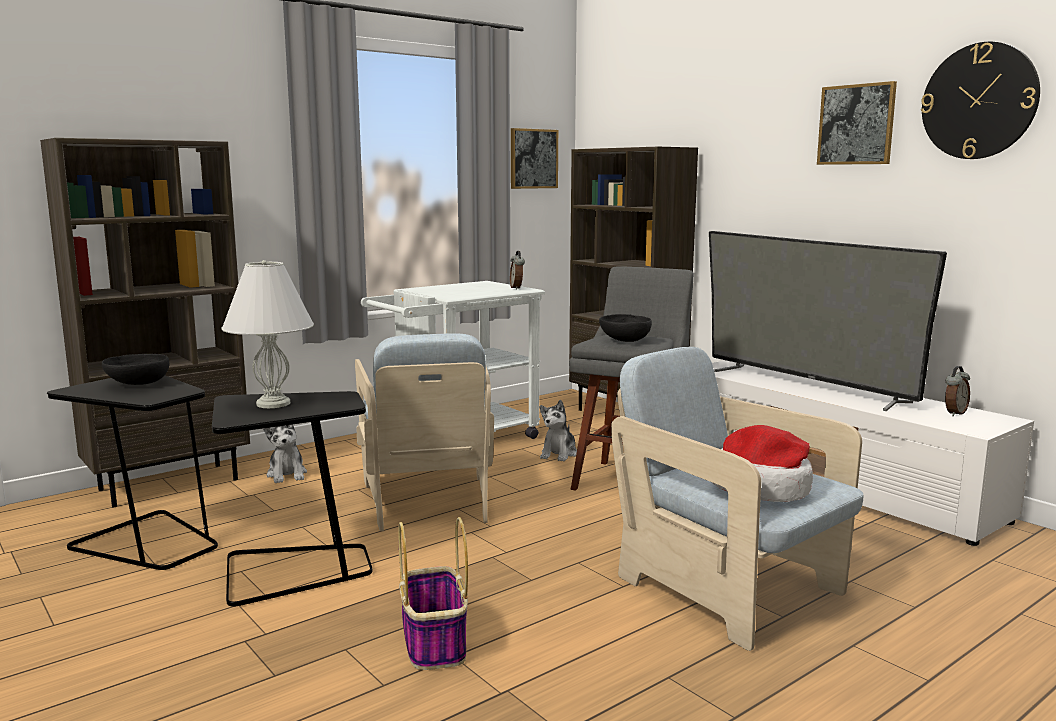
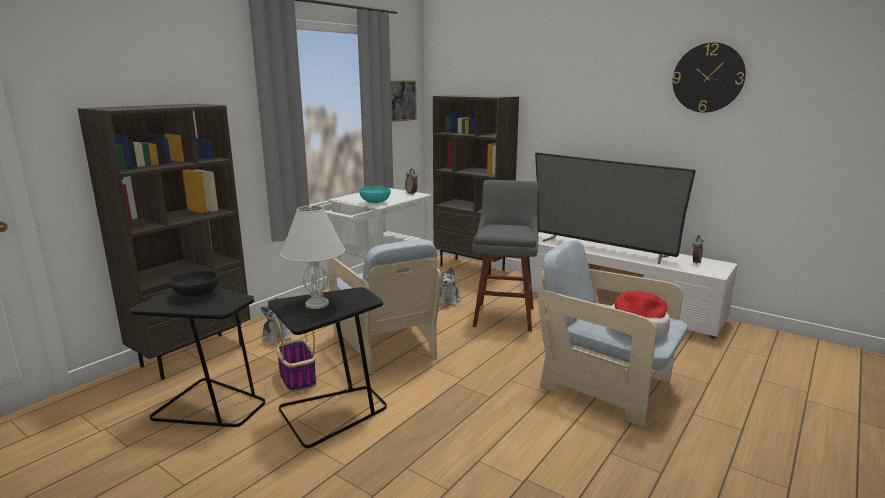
camera: 15 degrees left, 5 degrees up
(433, 642) = (459, 452): basket -> basket (297, 378)
(450, 294) = (375, 202): none -> turquoise bowl
(624, 340) = (505, 230): black bowl -> none
(856, 124) = (629, 87): picture -> none

